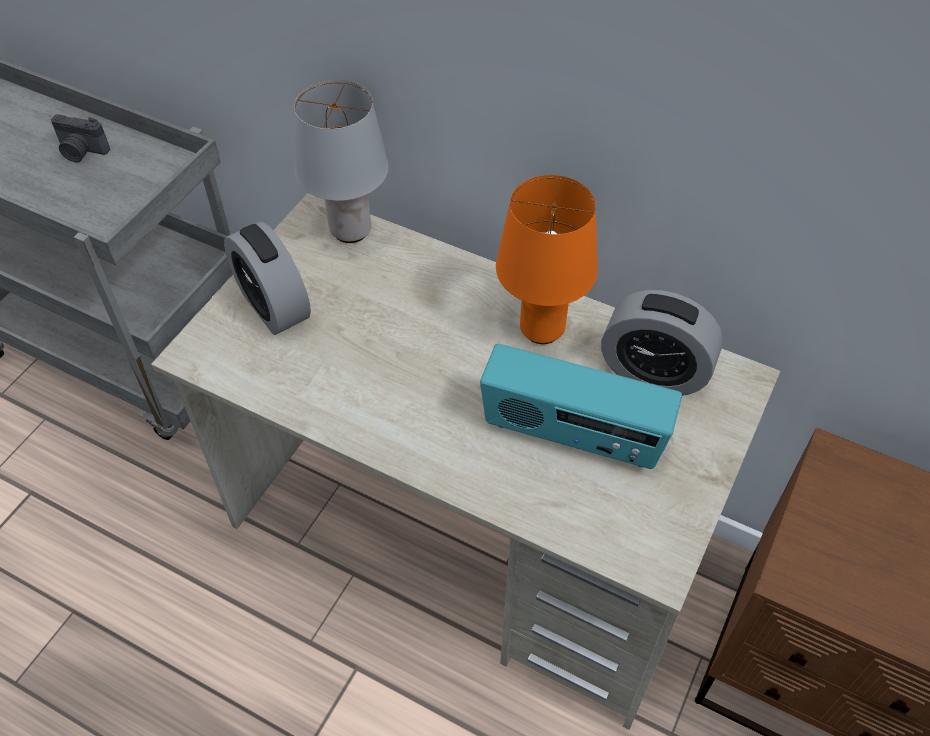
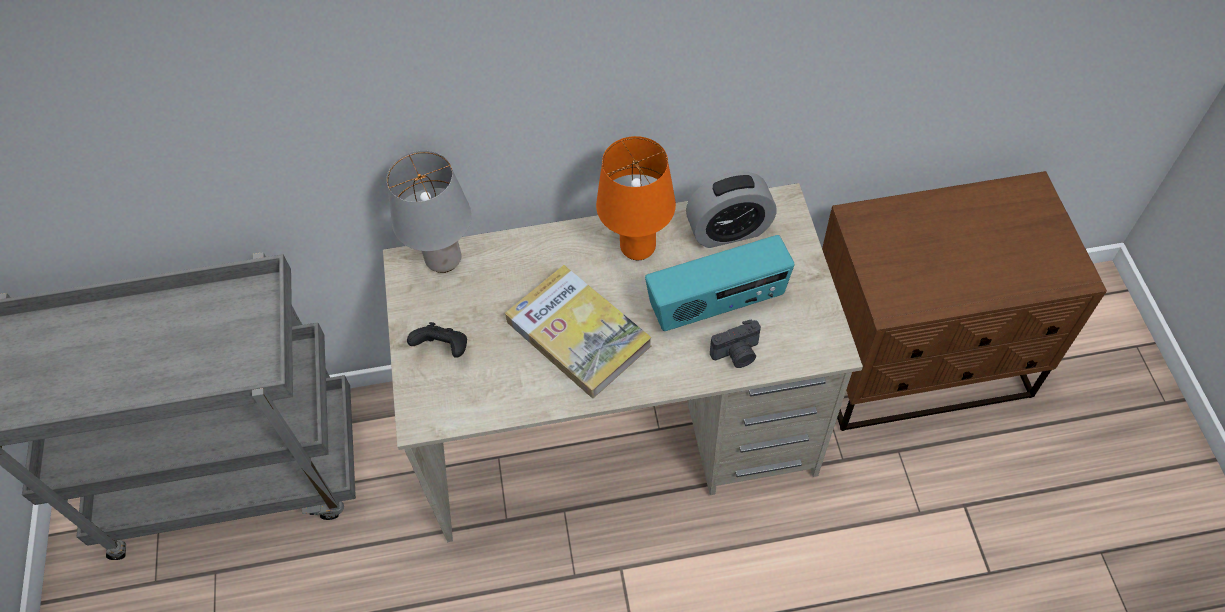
camera: 35 degrees left, 5 degrees up
(81, 152) = (167, 330): camera -> camera (737, 354)
(273, 306) = (443, 349): alarm clock -> black game controller
(406, 372) = (578, 334): none -> book

